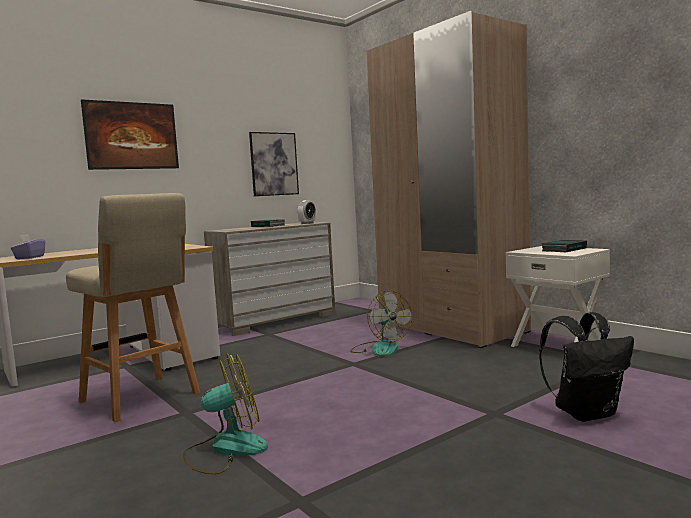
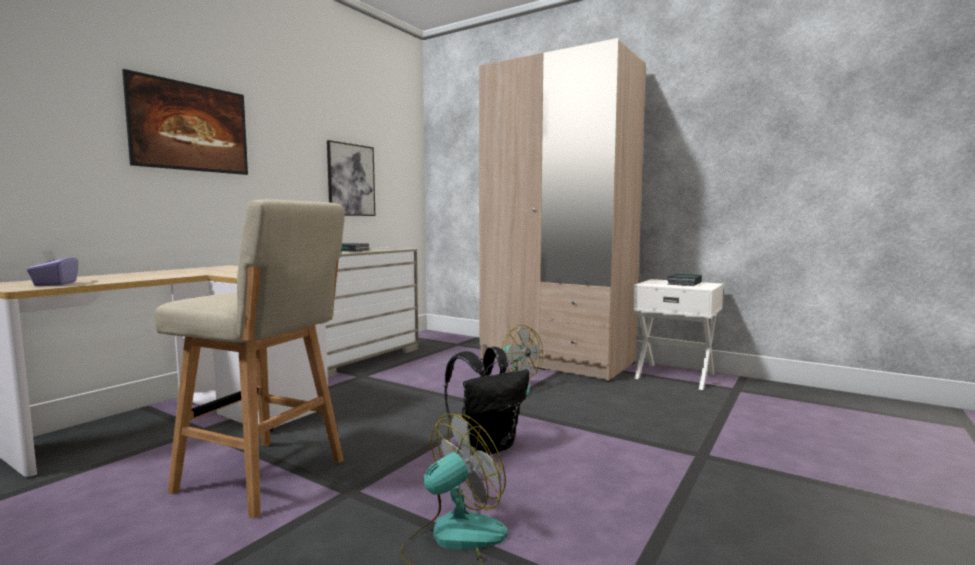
camera: 20 degrees left, 0 degrees up
(307, 223) = (392, 249): alarm clock -> none
(586, 413) = (779, 446): black backpack -> black backpack (486, 447)

